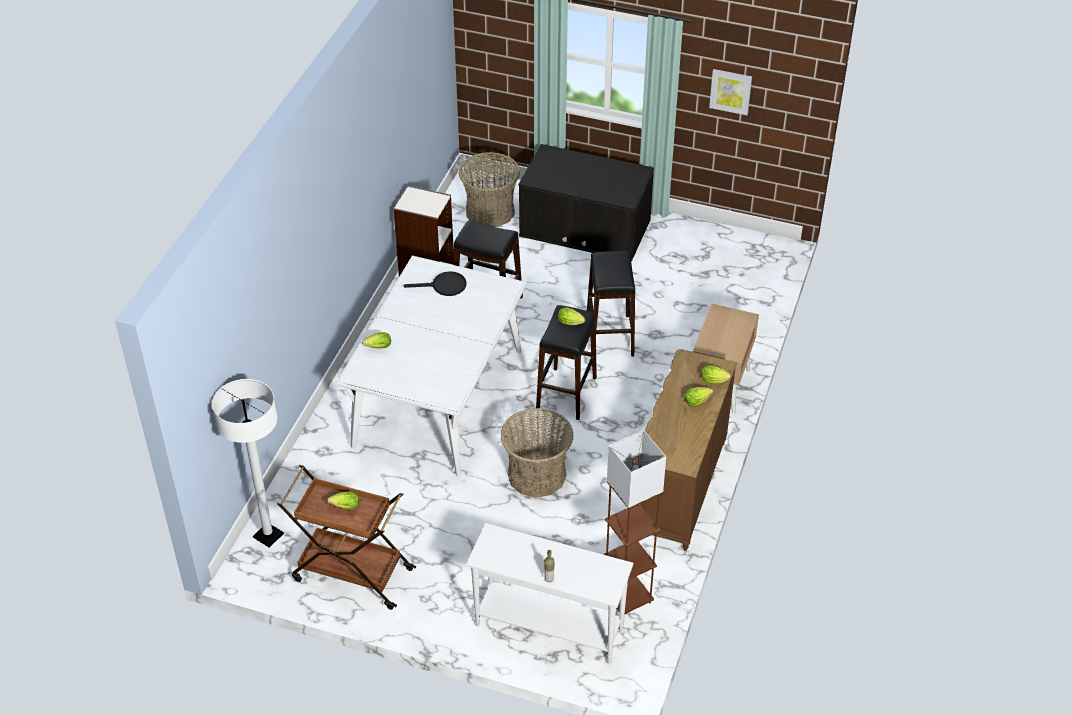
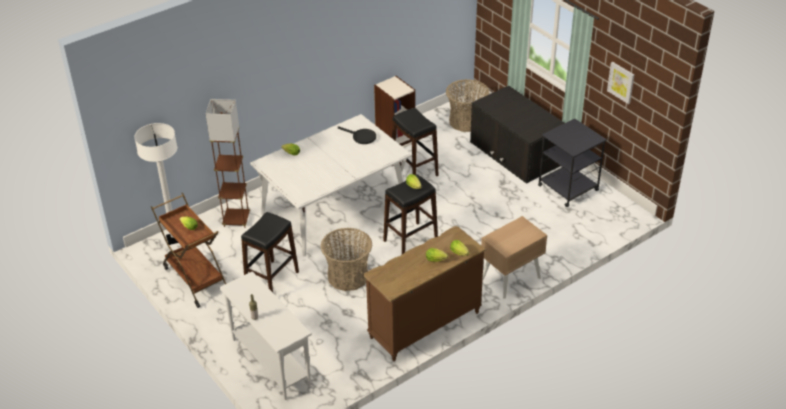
camera: 35 degrees right, 5 degrees down
(610, 336) = (469, 220): black stool -> black stool (272, 280)
(627, 598) = (331, 369): brown floor lamp -> brown floor lamp (236, 220)
(683, 247) = (568, 189): none -> black cart

